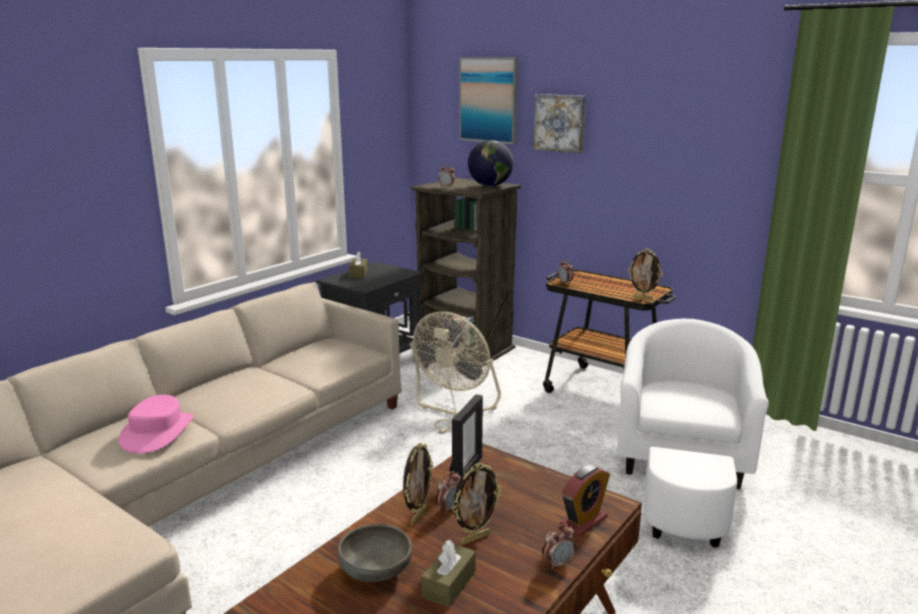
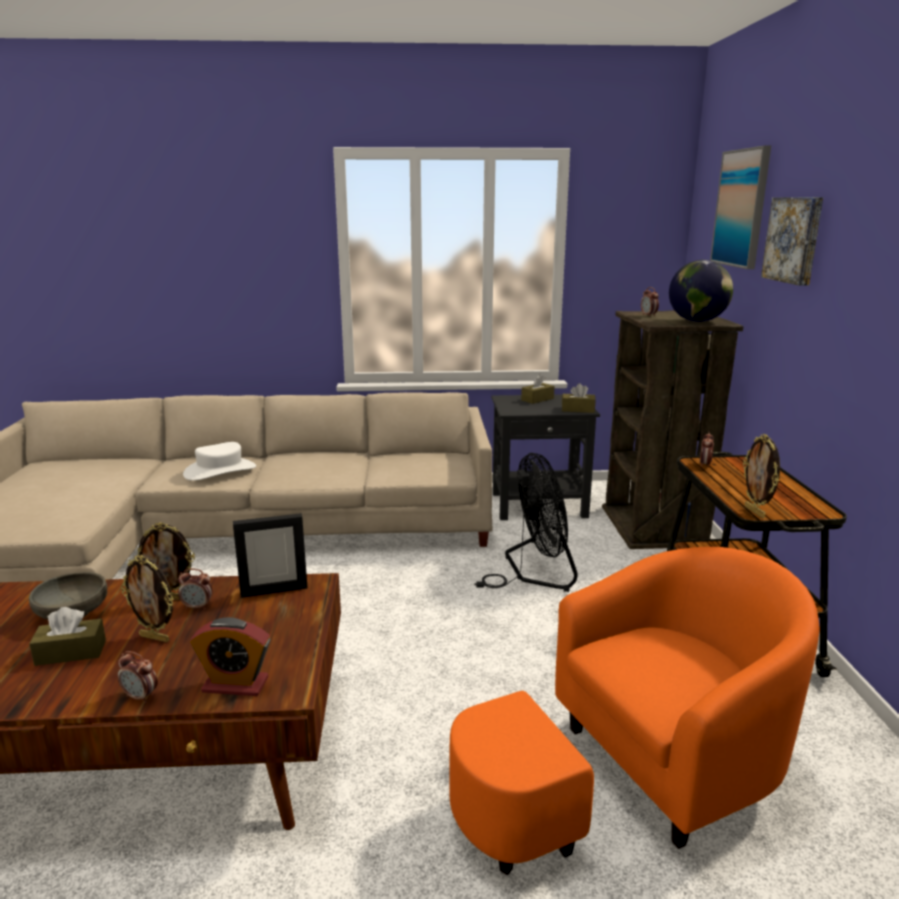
camera: 50 degrees right, 0 degrees up
(157, 432) = (220, 470): pink hat -> white hat
(404, 273) = (578, 409): none -> brown tissue box
(449, 407) = (529, 568): beige fan -> black fan
(682, 473) = (638, 776): white armchair -> orange armchair

